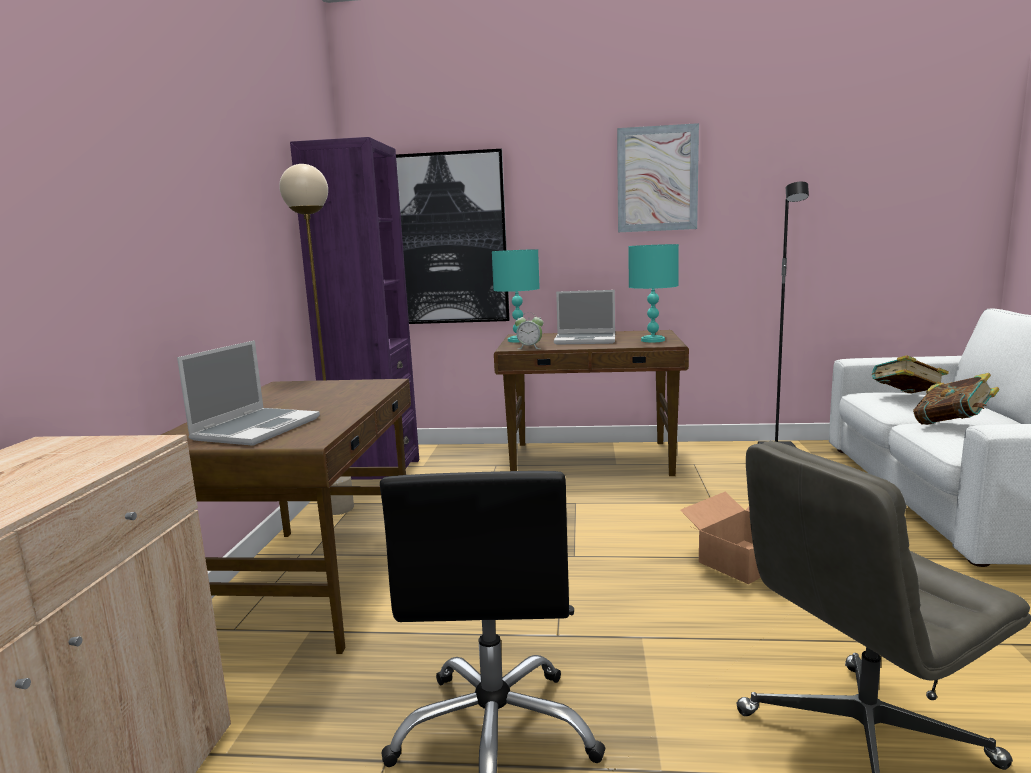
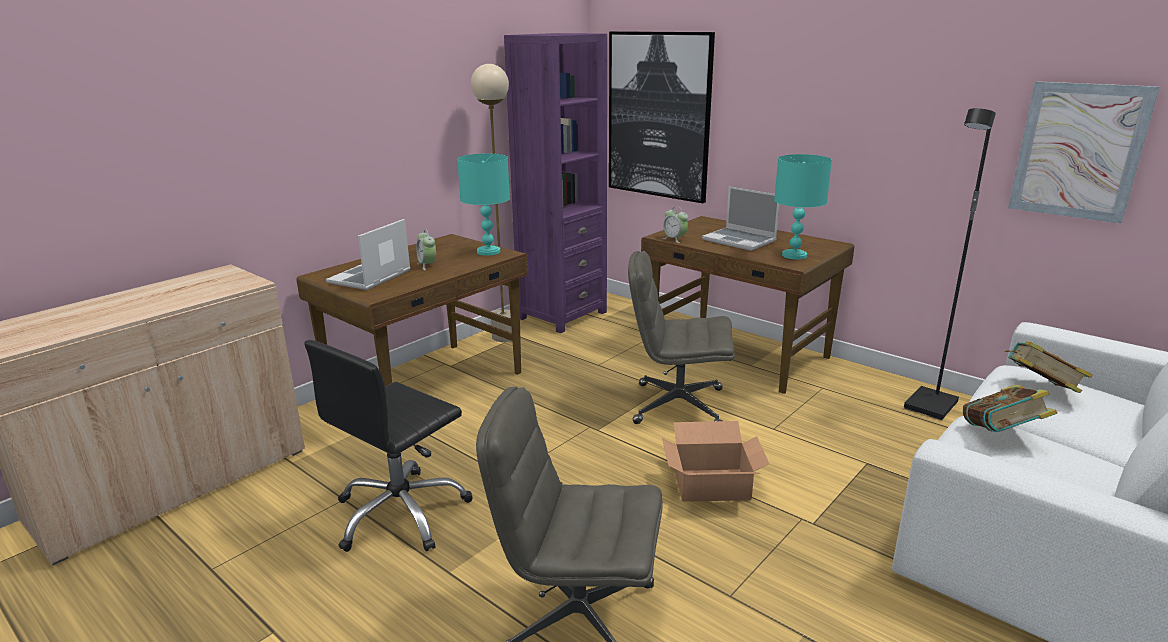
camera: 35 degrees right, 10 degrees up
(257, 428) = (370, 277): laptop -> laptop turned 150 degrees clockwise
(313, 405) = (427, 265): none -> alarm clock
(518, 340) = (688, 227): turquoise table lamp -> turquoise table lamp (488, 252)
(610, 512) = (677, 406): none -> grey office chair
(657, 179) = (861, 77): picture -> picture (1078, 151)

